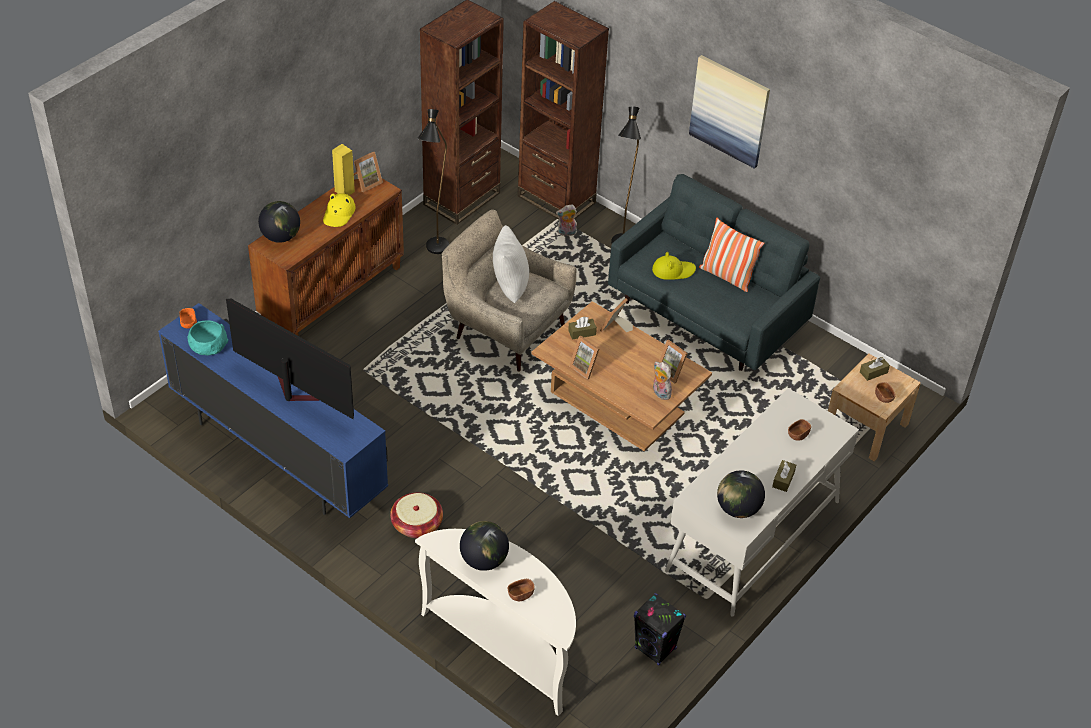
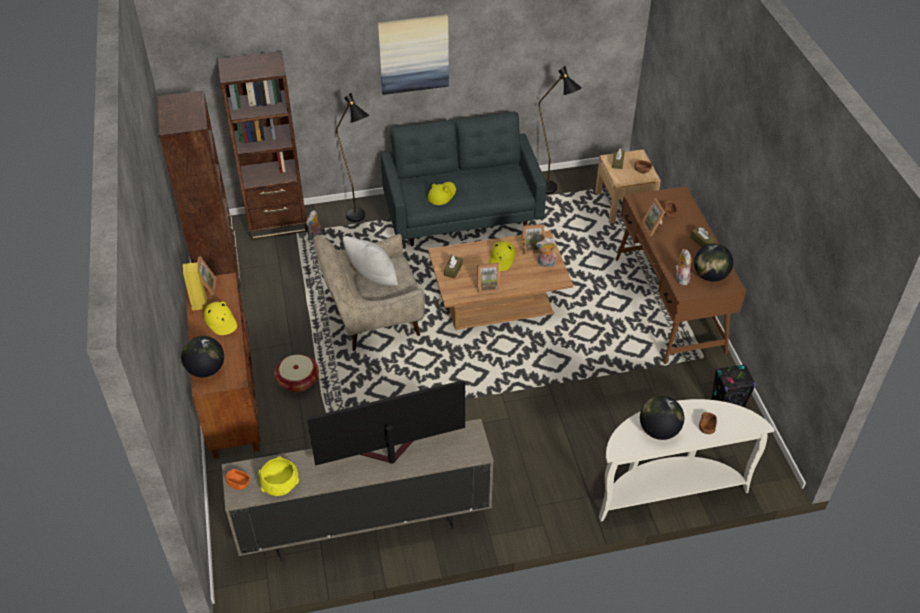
camera: 50 degrees left, 0 degrees up
(208, 345) = (279, 483): turquoise bowl -> yellow bowl
(277, 454) = (364, 526): blue tv stand -> beige tv stand
(417, 524) = (512, 475): basket -> basket (298, 381)
(435, 252) = (255, 313): black floor lamp -> black floor lamp (553, 191)
(615, 328) = (466, 252): picture frame -> picture frame (653, 228)
(632, 358) = (502, 259): none -> yellow hat
(709, 487) = (680, 278): none -> plush toy
(726, 276) = (472, 175): pillow -> none
(752, 535) = (668, 305): white desk -> brown desk

